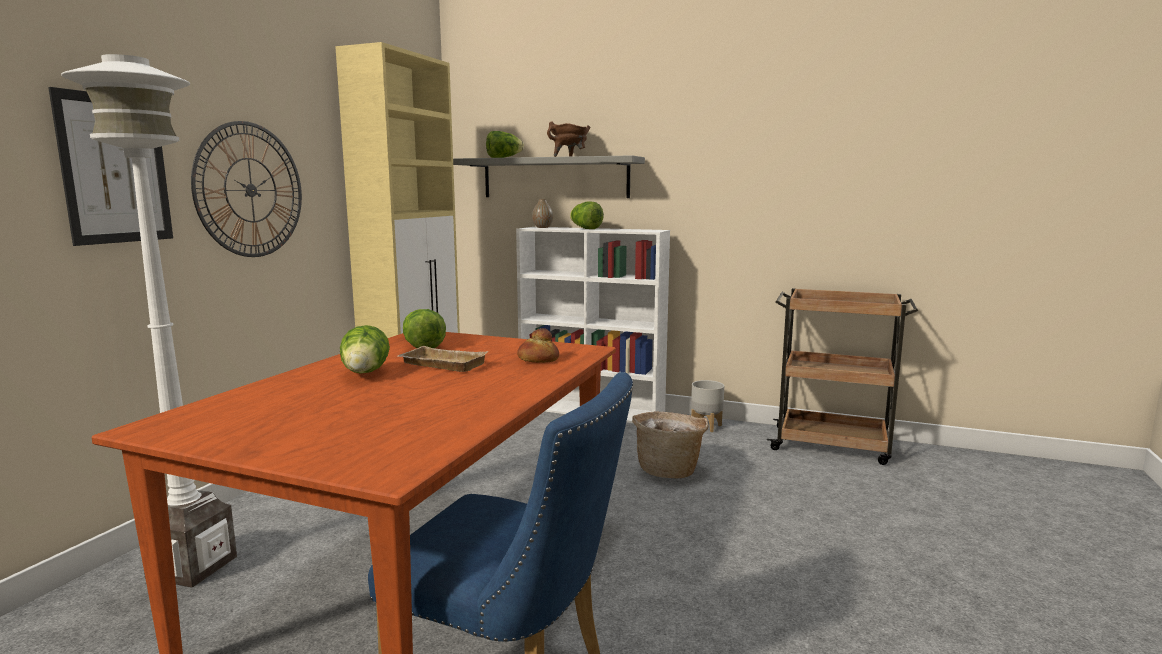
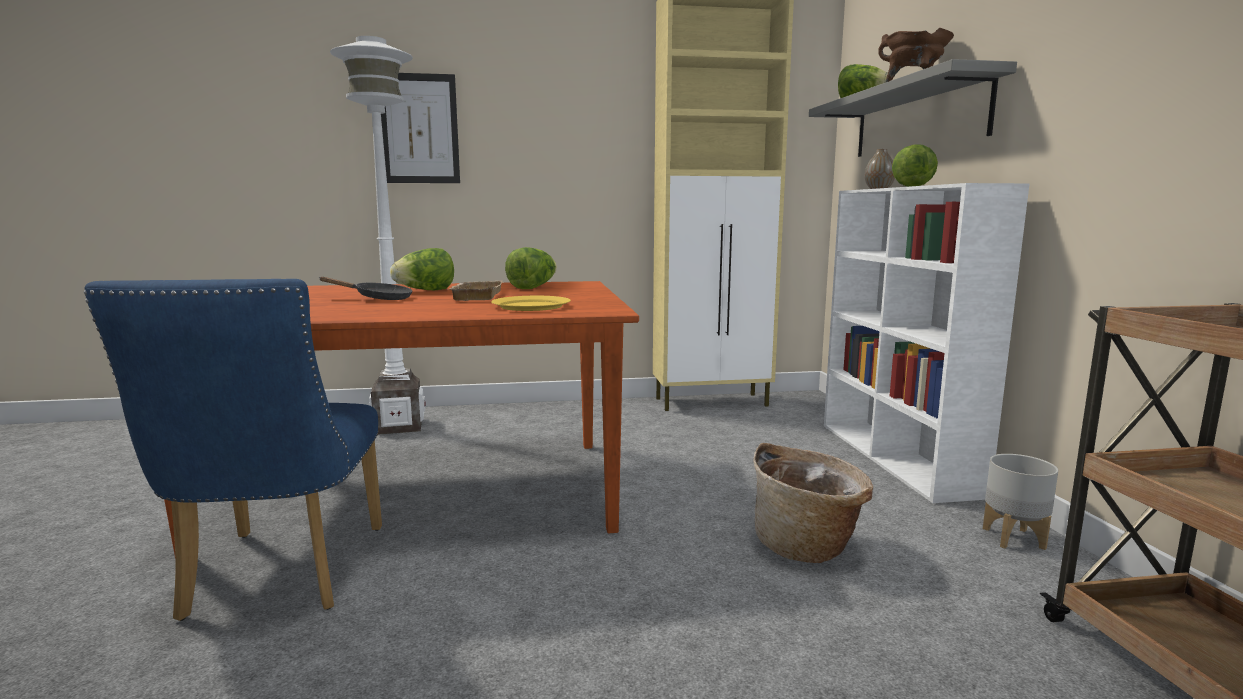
camera: 60 degrees right, 0 degrees up
(250, 190) = (539, 147): wall clock -> none
(393, 391) = (378, 299): none -> black frying pan
(538, 360) = (531, 306): bread -> yellow plate

